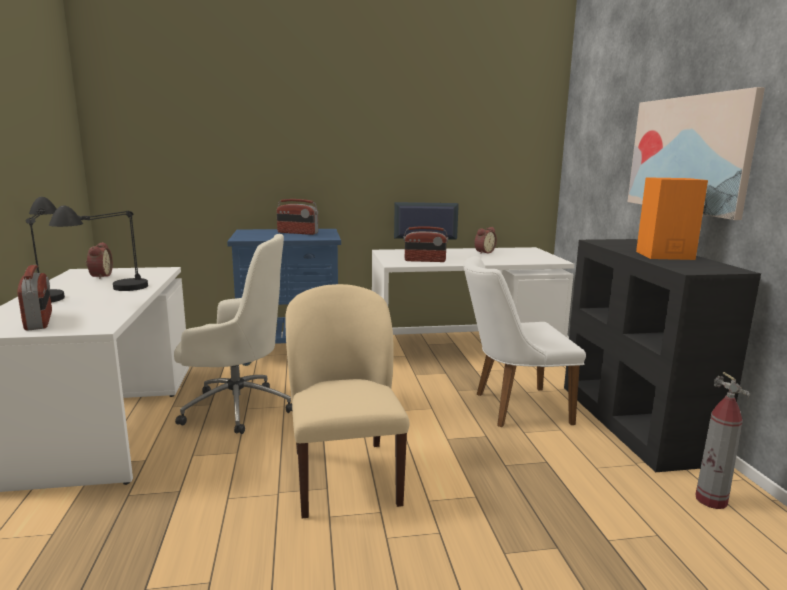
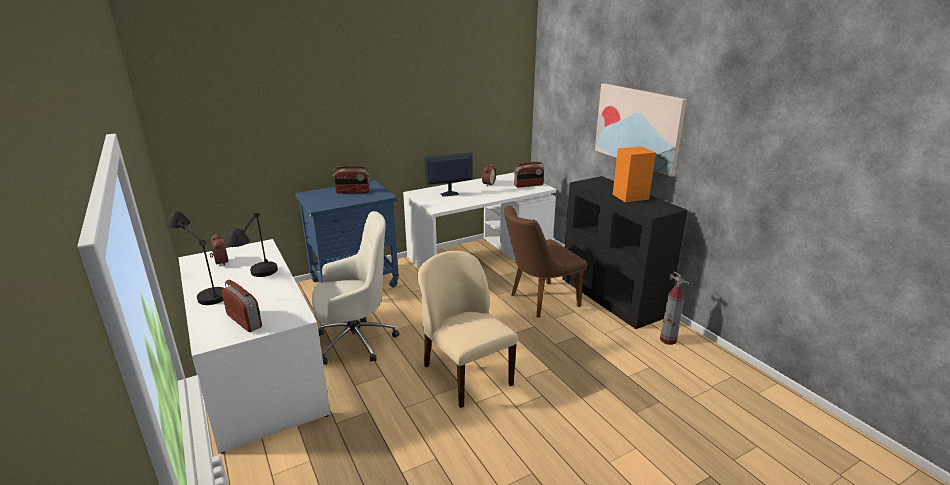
camera: 20 degrees left, 10 degrees up
(425, 261) = (455, 201): radio -> radio (528, 185)
(512, 407) = (538, 301): white chair -> brown chair

